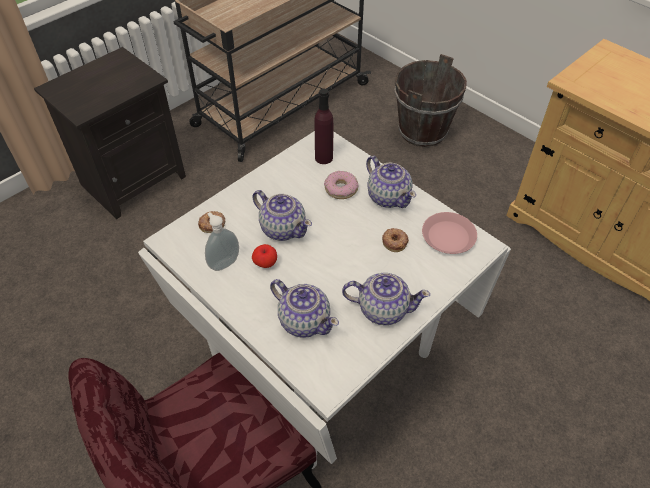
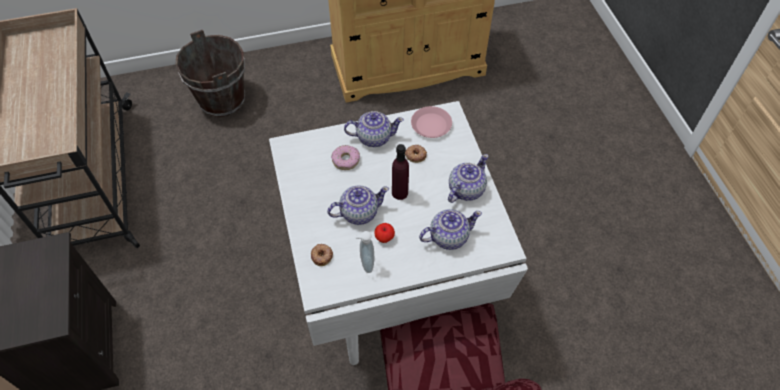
camera: 60 degrees left, 5 degrees up
(324, 158) = (306, 155): purple bottle -> purple bottle (400, 193)

